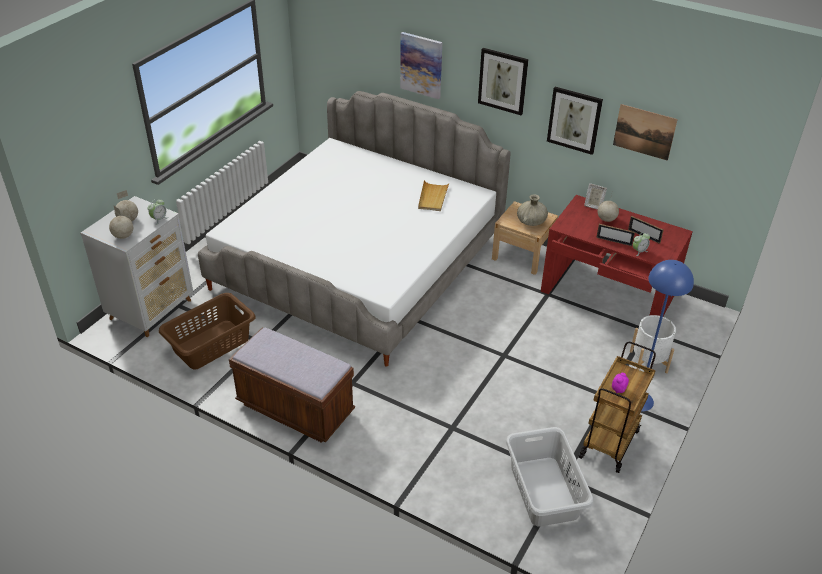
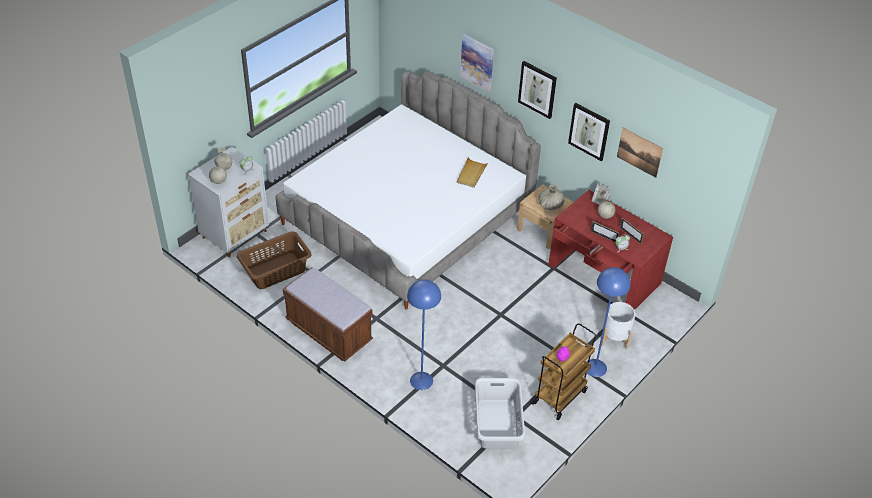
camera: 10 degrees right, 5 degrees up
(430, 451) = (421, 381): none -> blue floor lamp

